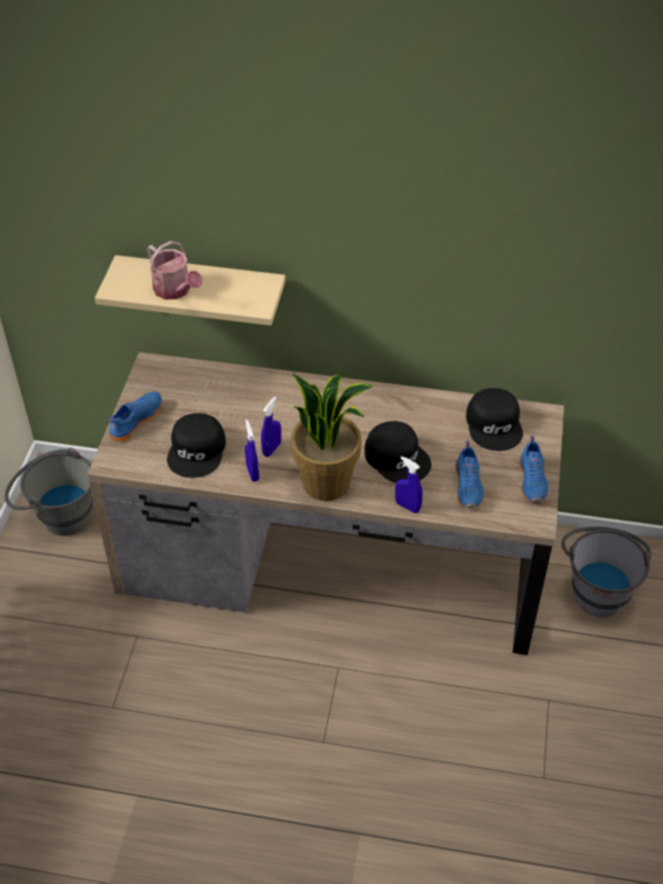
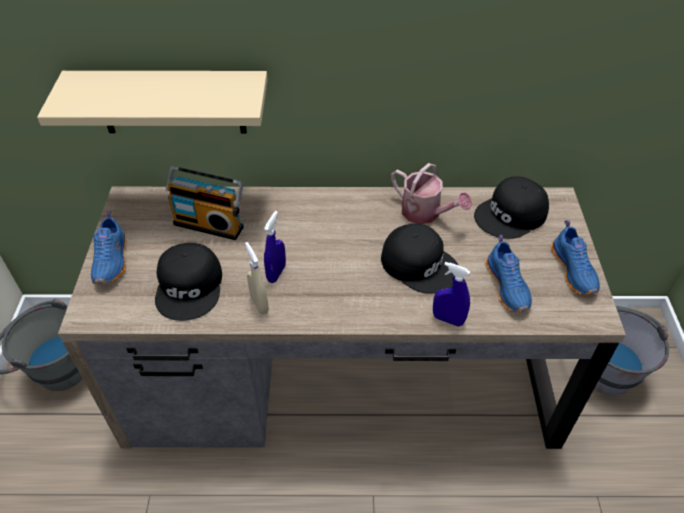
camera: 10 degrees left, 0 degrees up
(135, 420) = (112, 261): blue shoe -> blue shoe turned 150 degrees clockwise
(175, 290) = (138, 99): watering can -> watering can (425, 213)
(222, 398) = (210, 223): none -> radio
(252, 473) = (259, 304): blue spray bottle -> beige spray bottle
(327, 482) = (348, 303): potted plant -> none
(495, 424) = (511, 215): black cap -> black cap turned 75 degrees clockwise

